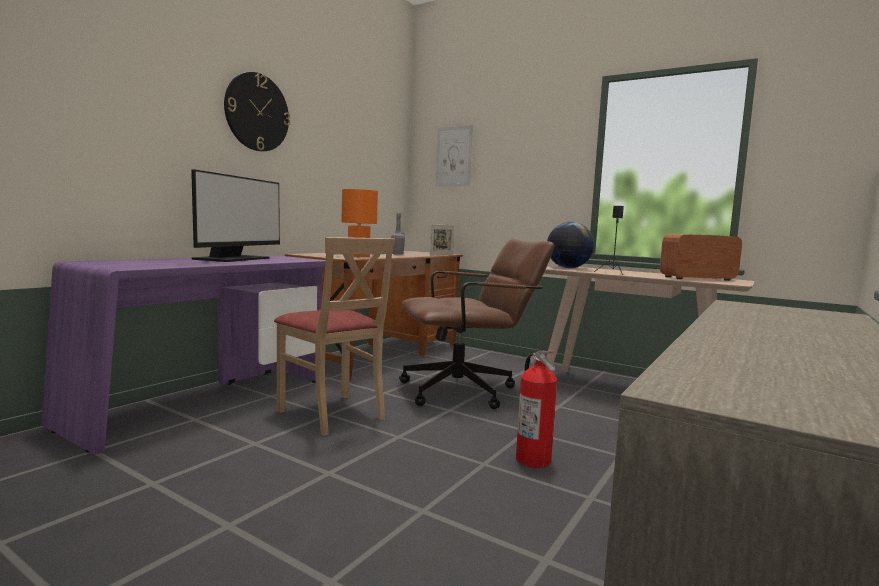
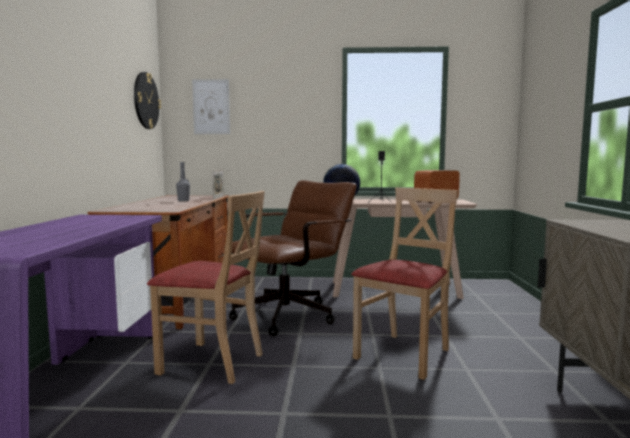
camera: 30 degrees left, 0 degrees up
(234, 259) = (70, 225): monitor -> none
(257, 112) = (53, 61): wall clock -> wall clock (146, 100)
(358, 256) = (168, 207): orange table lamp -> none
(533, 460) = (404, 354): fire extinguisher -> beige chair

